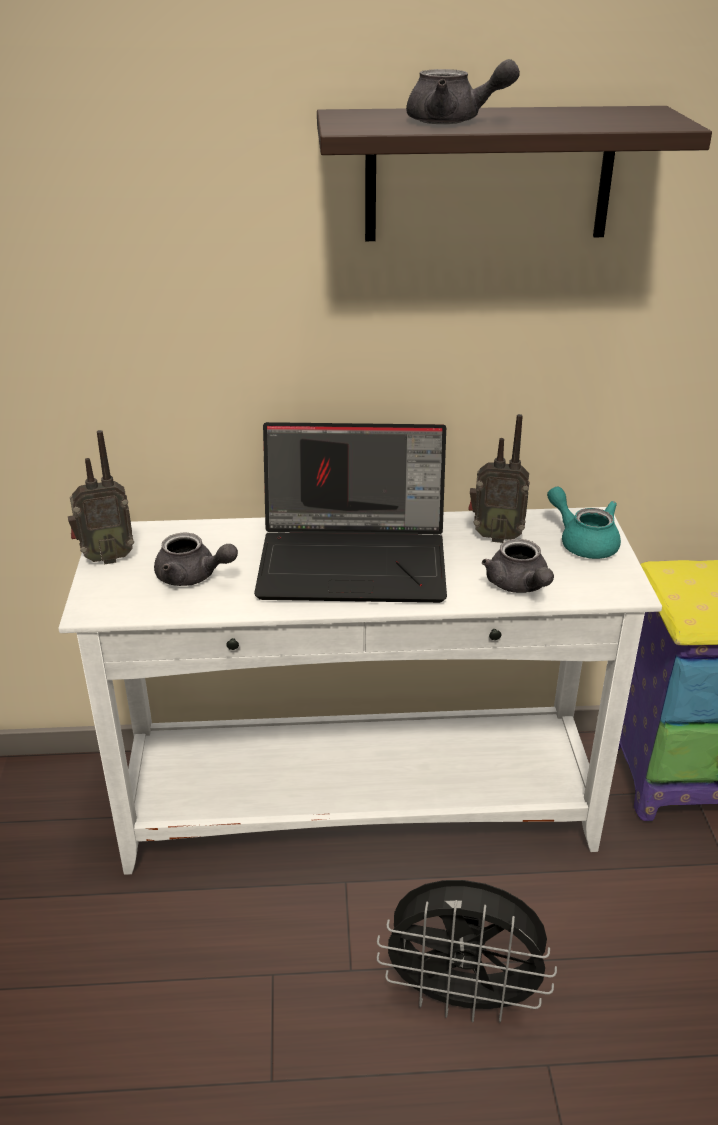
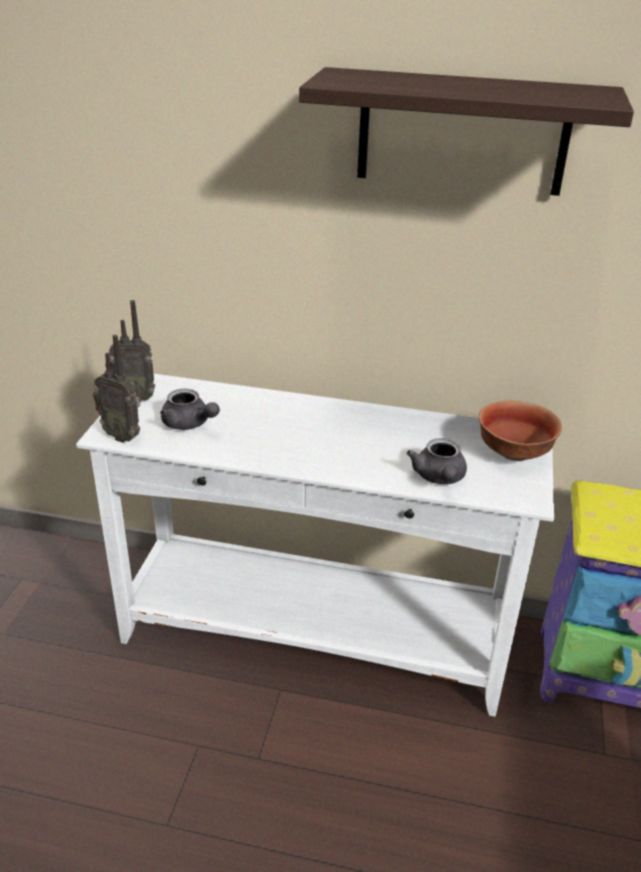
camera: 15 degrees right, 0 degrees up
(356, 560) = (318, 433): laptop -> none
(453, 121) = (418, 84): grey teapot -> none
(463, 997) = (337, 803): black fan -> none
(495, 536) = (440, 434): radio -> radio (123, 436)
(583, 542) = (512, 452): turquoise teapot -> bowl

